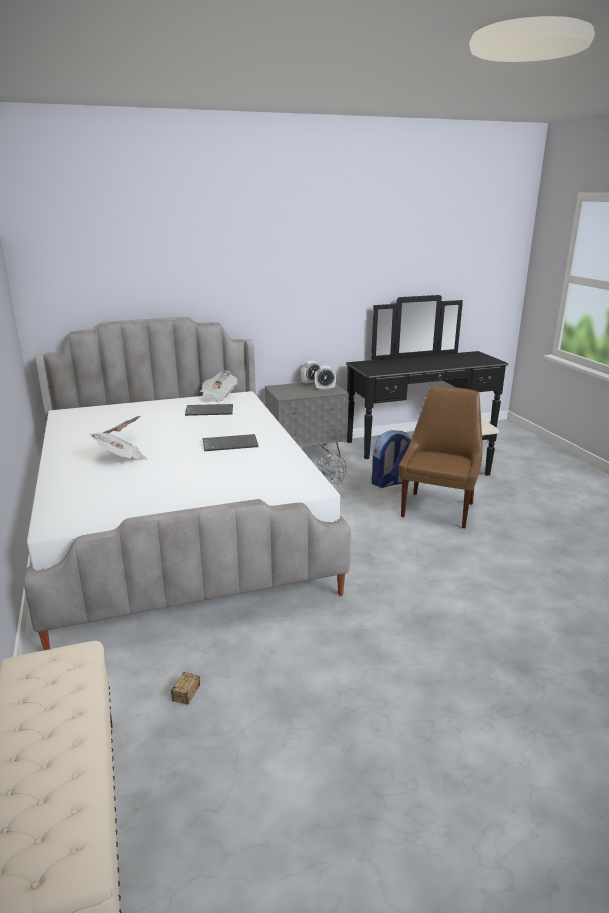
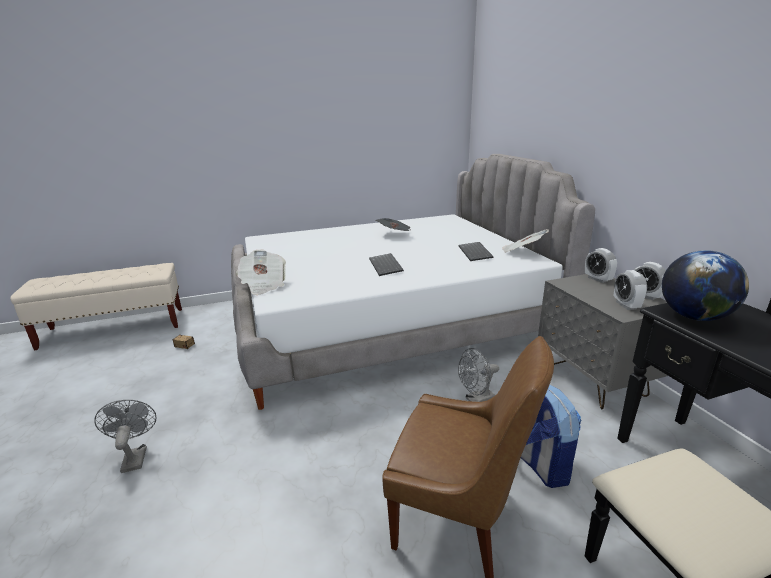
camera: 90 degrees right, 0 degrees up
(121, 459) = (355, 239): newspaper -> newspaper (263, 284)
(280, 388) = (597, 279): none -> alarm clock
(378, 370) = (694, 317): none -> globe
(419, 662) = (135, 456): none -> grey fan

